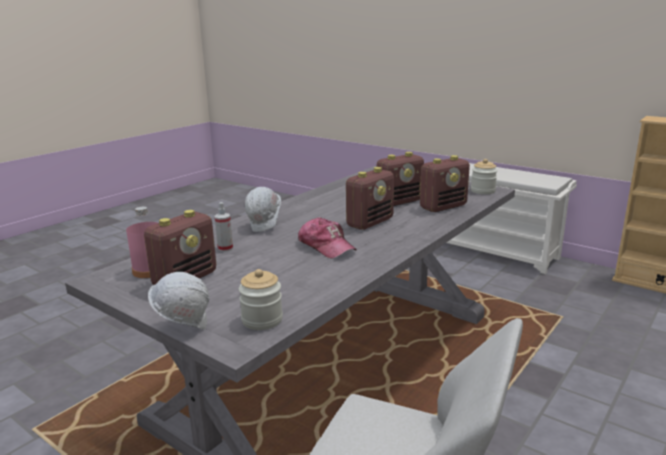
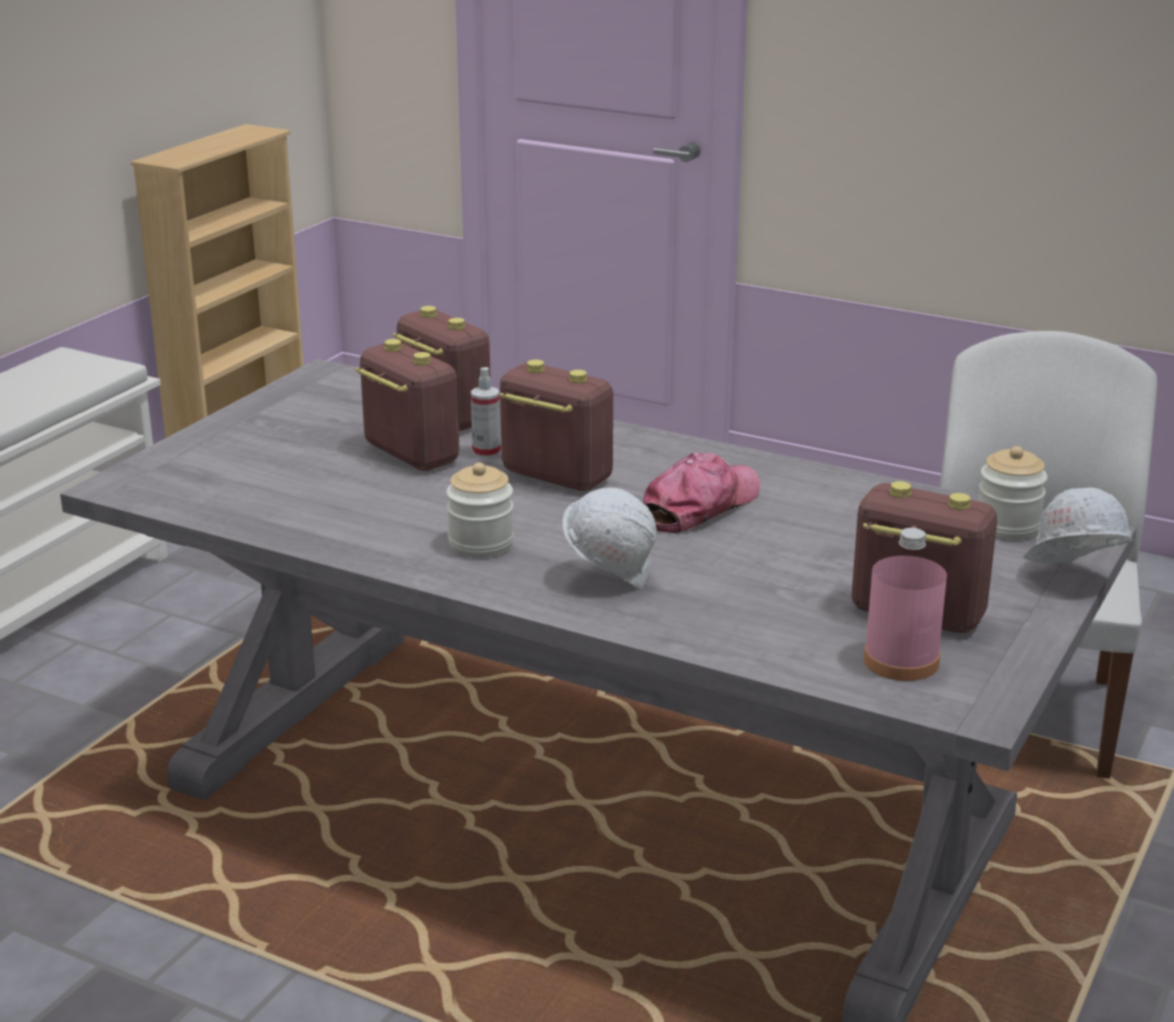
camera: 100 degrees left, 5 degrees up
(225, 248) = (752, 602): spray bottle -> spray bottle (486, 452)
(483, 191) = (331, 382): jar -> jar (481, 544)

